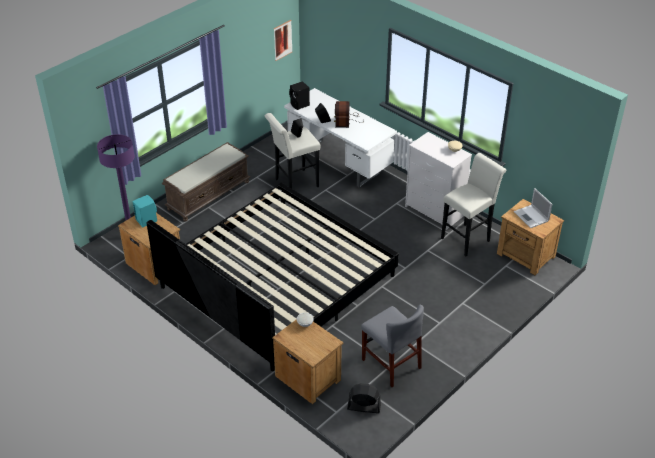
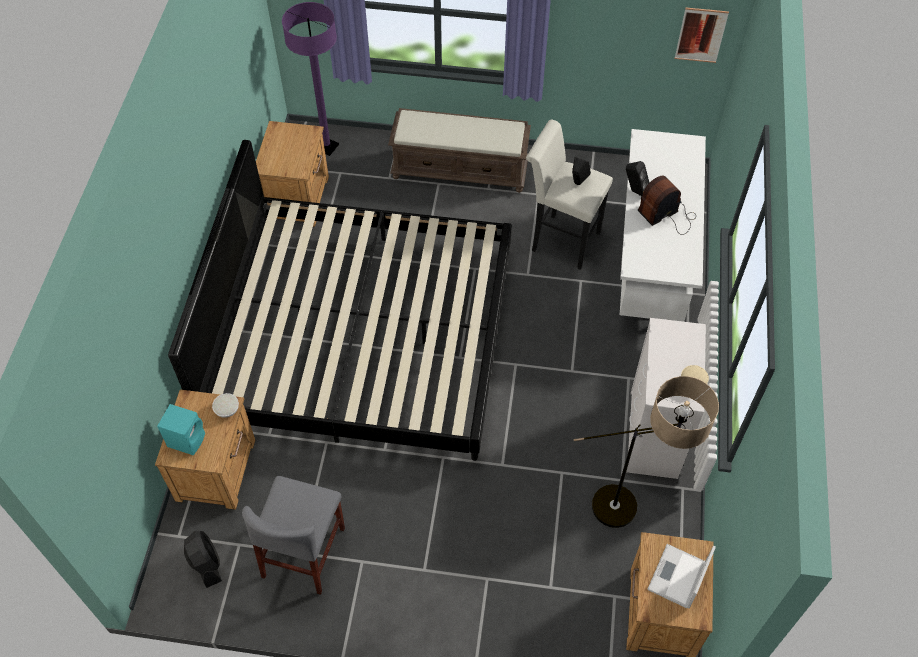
camera: 55 degrees right, 15 degrees up
(146, 220) = (298, 139): turquoise speaker -> turquoise speaker (187, 439)
(300, 105) = (649, 144): black speaker -> none
(468, 238) = (632, 511): white stool -> floor lamp

